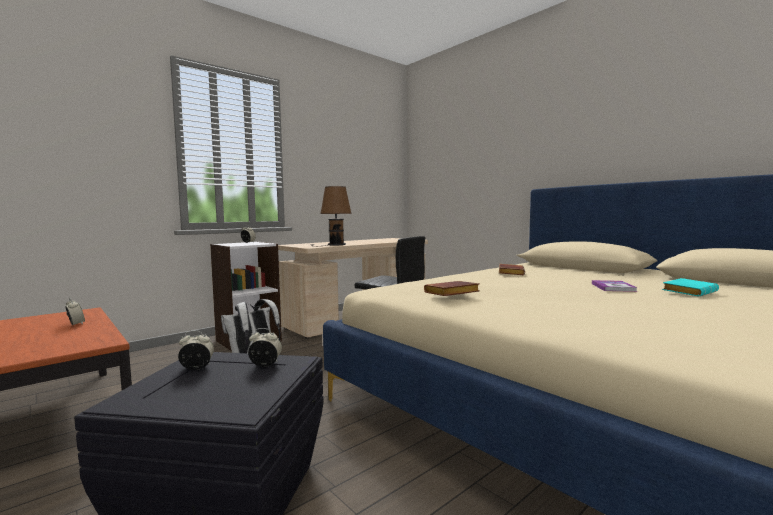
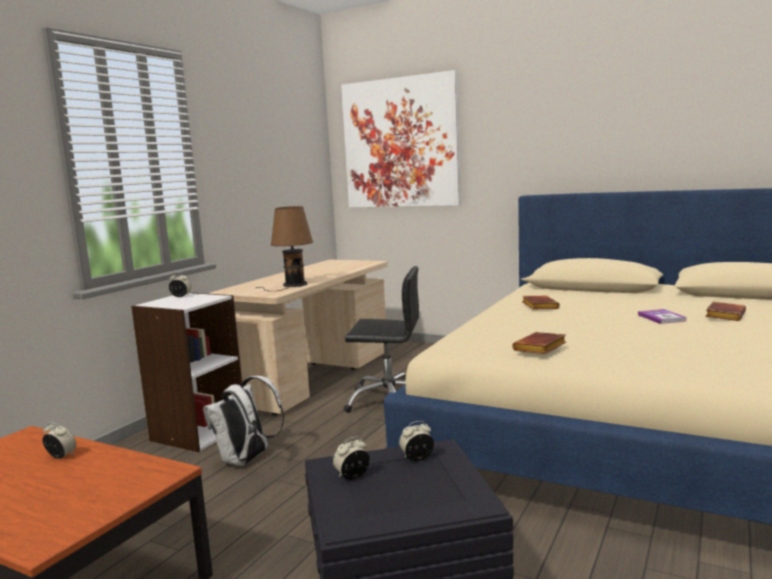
camera: 20 degrees left, 5 degrees up
(451, 153) = (401, 143): none -> picture
(688, 292) = (724, 315): turquoise book -> brown book

